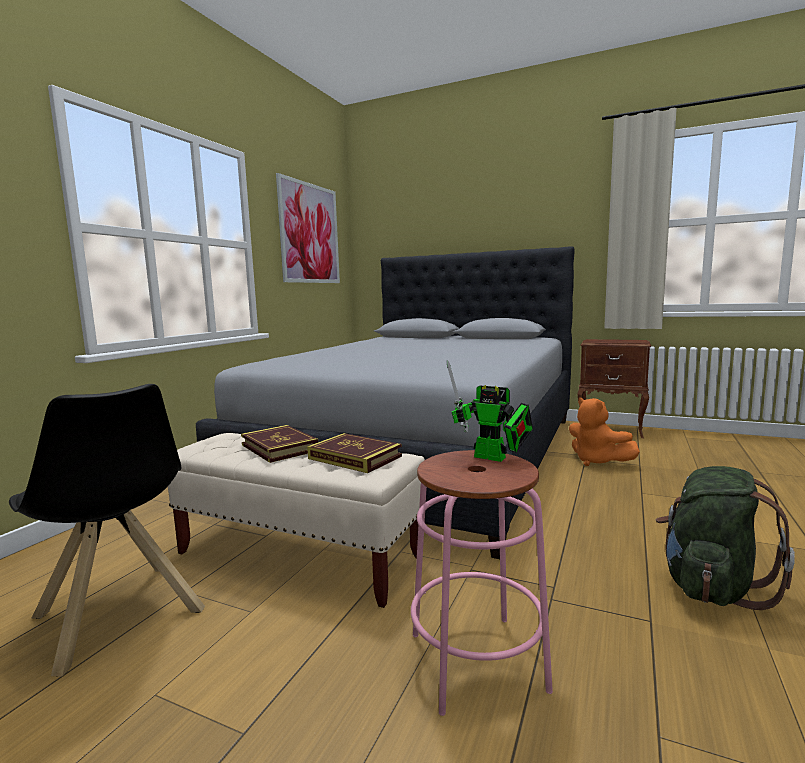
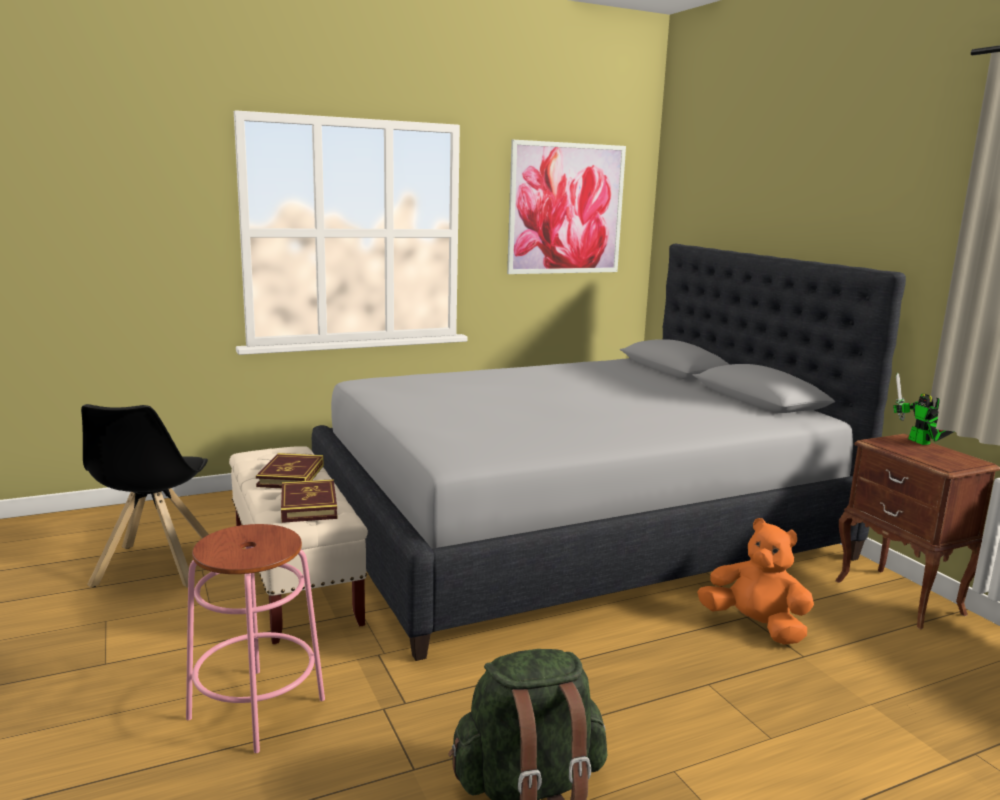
camera: 40 degrees right, 5 degrees up
(494, 458) = (280, 543): toy robot -> toy robot (921, 442)
(597, 461) = (755, 626): orange plush toy -> orange plush toy turned 120 degrees clockwise

